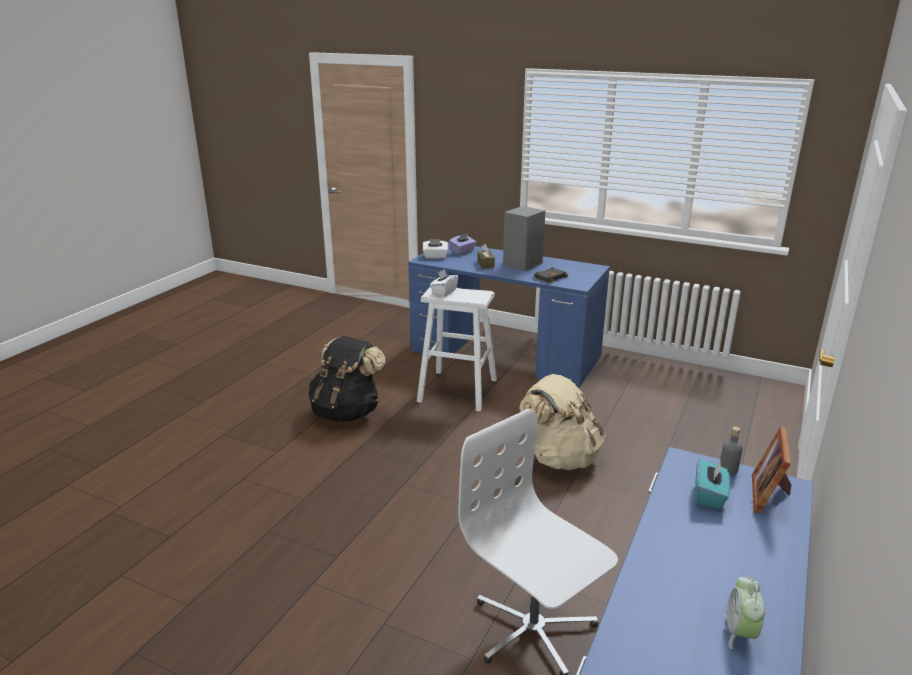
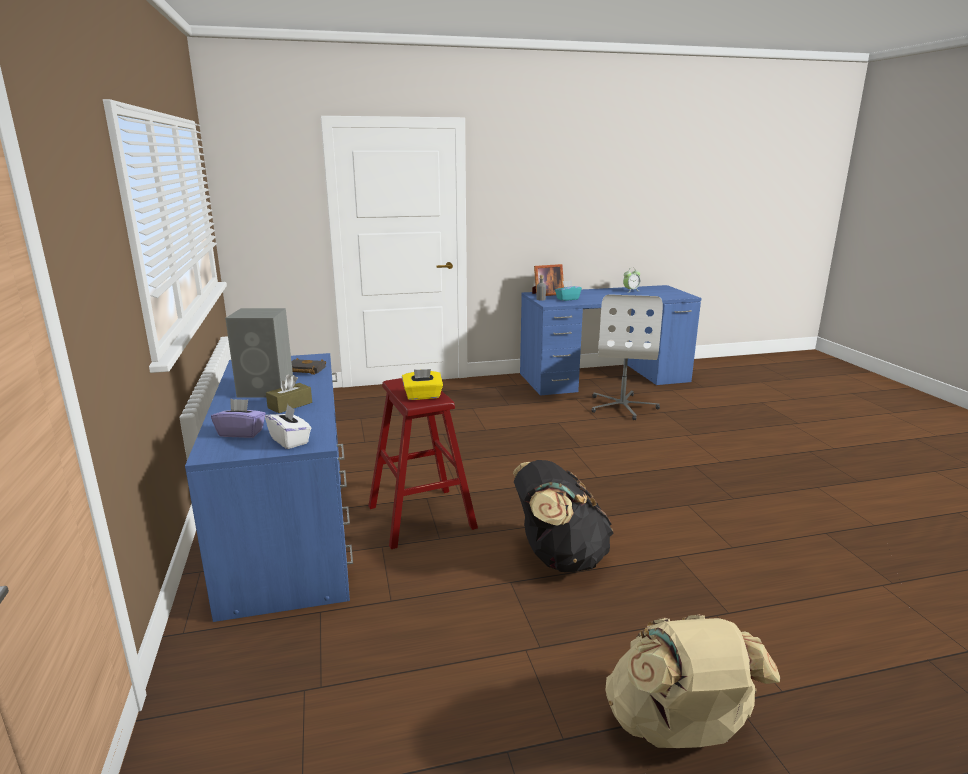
camera: 130 degrees left, 5 degrees down
(444, 292) = (423, 396): white tissue box -> yellow tissue box
(457, 390) = (421, 517): white stool -> red stool
(560, 457) = (469, 439): beige backpack -> beige backpack (677, 730)

